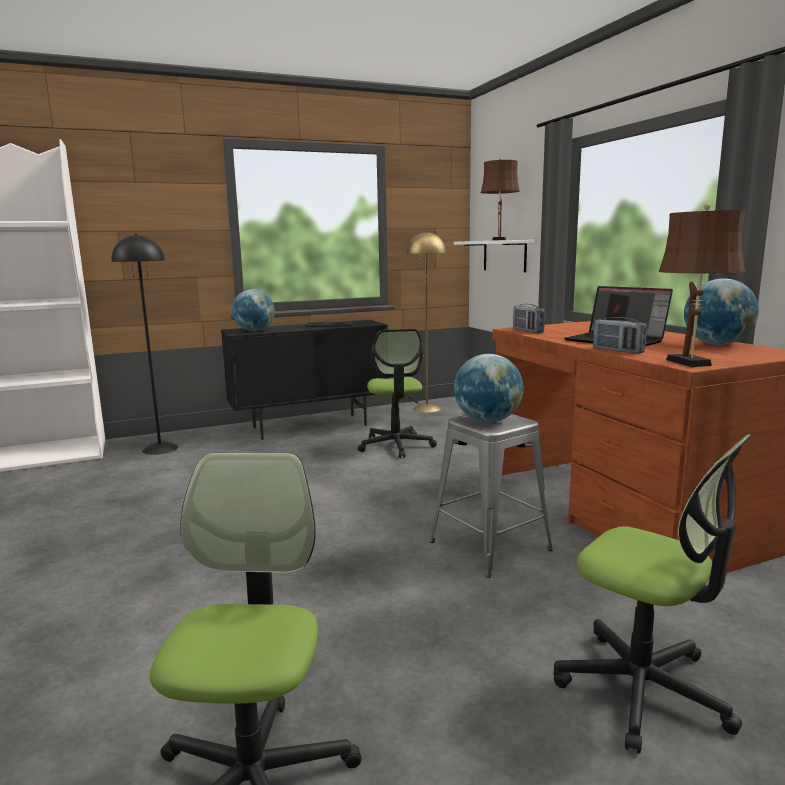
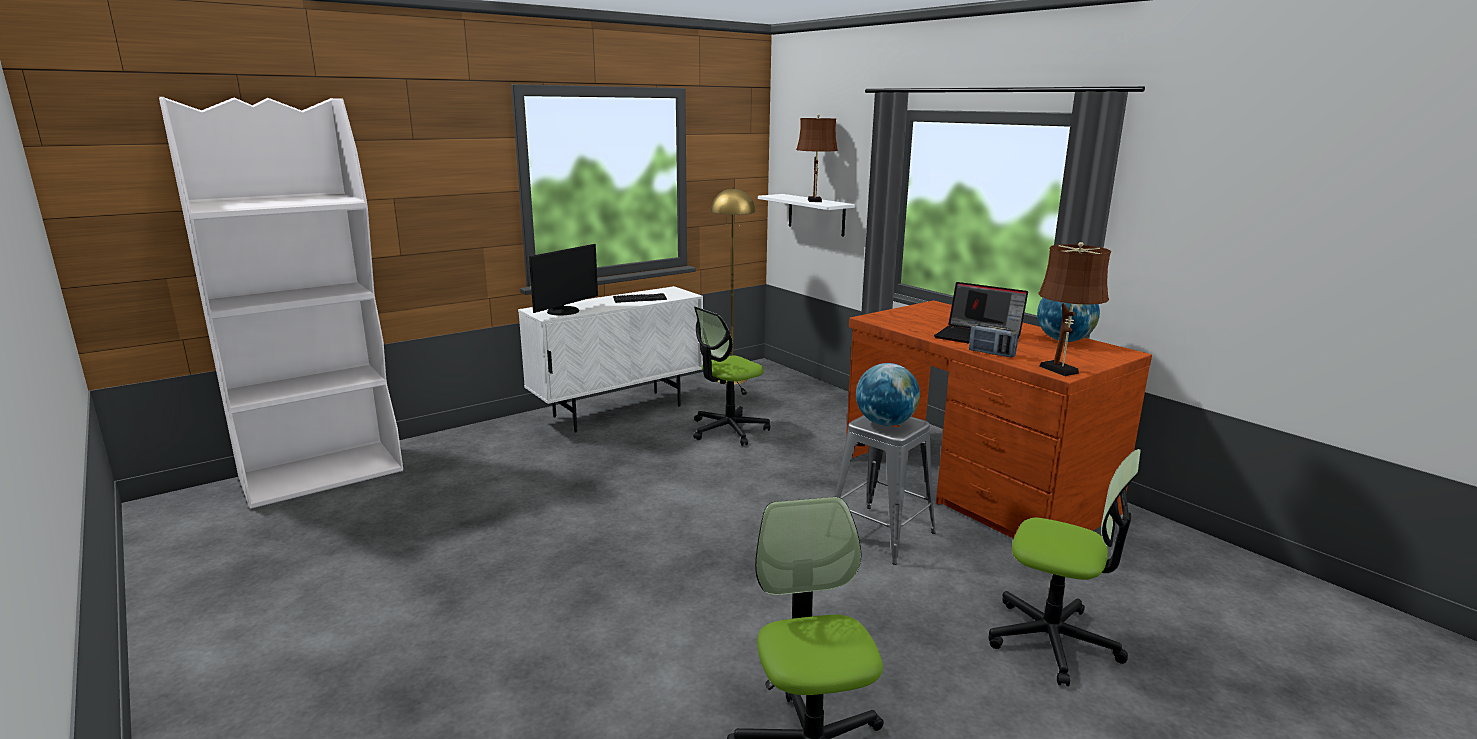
camera: 15 degrees left, 5 degrees up
(160, 449) = (463, 452): black floor lamp -> none
(255, 331) = (564, 311): globe -> monitor
(310, 426) = (618, 411): black cabinet -> white cabinet
(396, 445) = (728, 430): office chair -> office chair turned 75 degrees clockwise
(527, 331) = (887, 321): radio -> none

